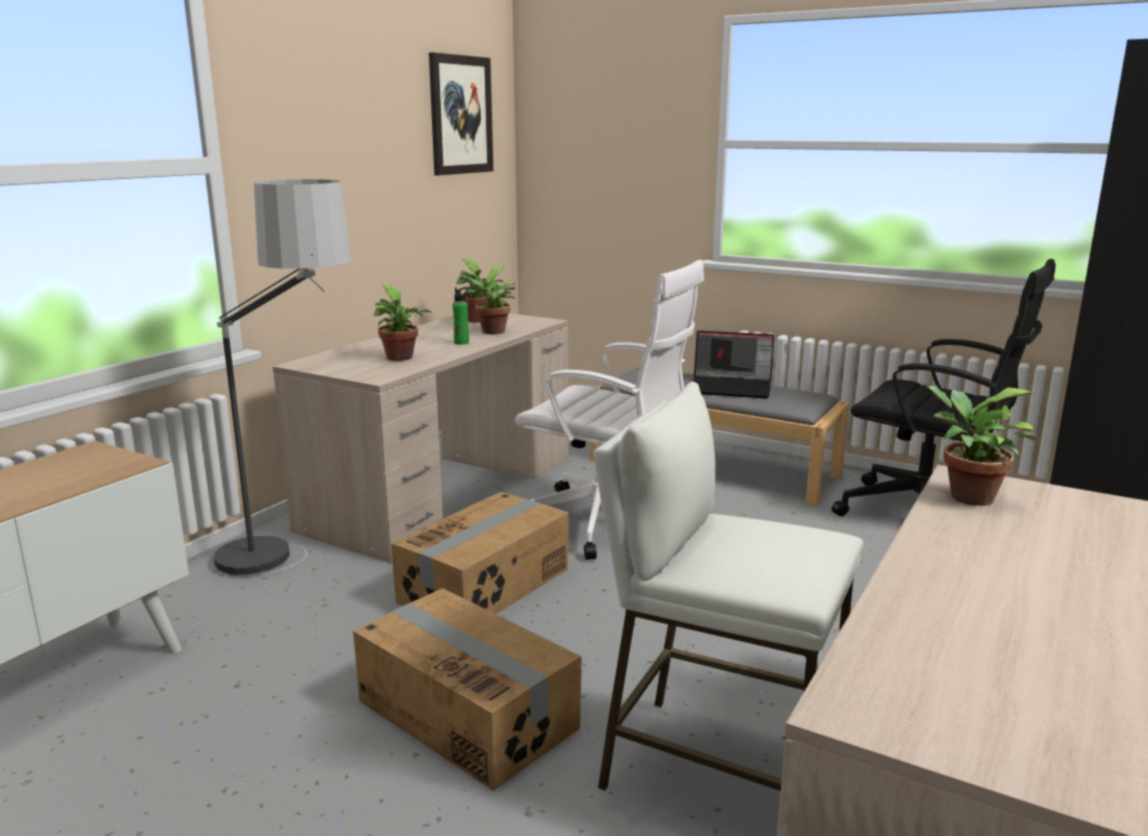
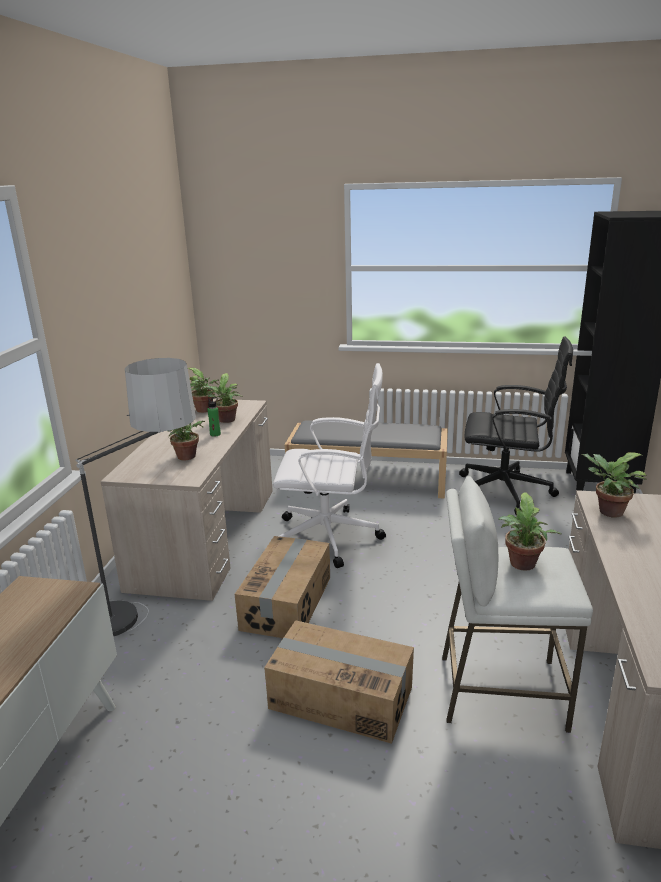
camera: 20 degrees left, 5 degrees up
(460, 115) = (162, 259): picture -> none
(732, 388) = (377, 429): laptop -> none
(751, 541) = (522, 566): none -> potted plant

